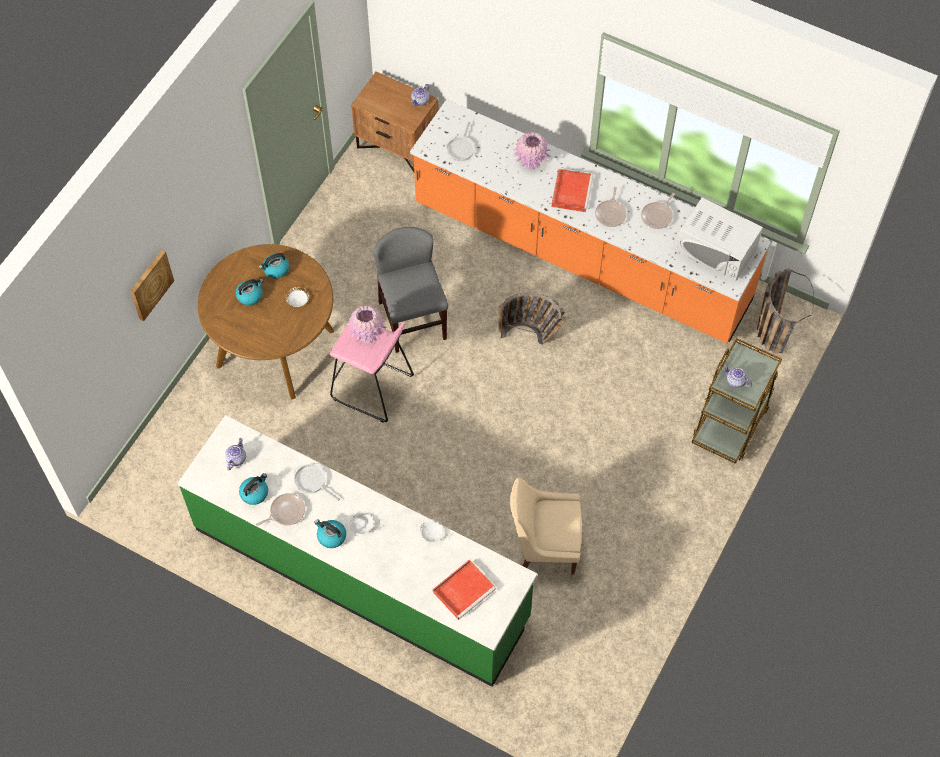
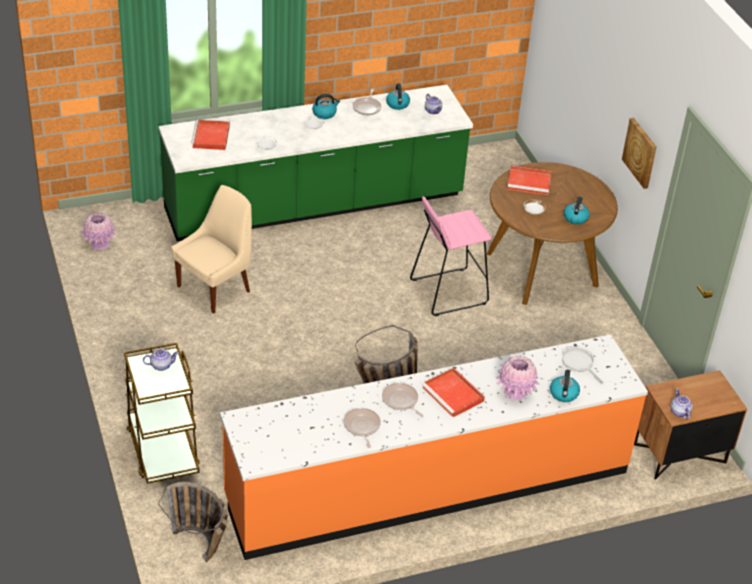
camera: 130 degrees right, 20 degrees down
(150, 284) = (592, 81): picture -> picture (640, 152)
(250, 295) = (566, 195): kettle -> kettle (564, 394)
(257, 330) = (530, 182): none -> red tray
(312, 481) = (373, 127): frying pan -> none
(367, 334) = (465, 231): pink vase -> pink vase (100, 244)
(412, 320) = (482, 347): grey chair -> none
(716, 250) = (281, 436): white microwave -> none

